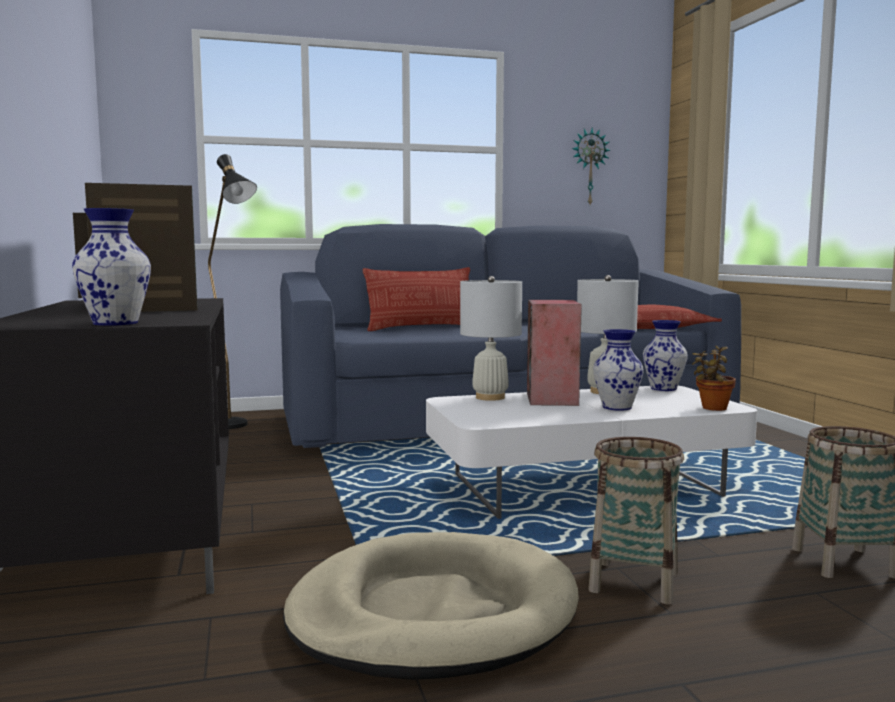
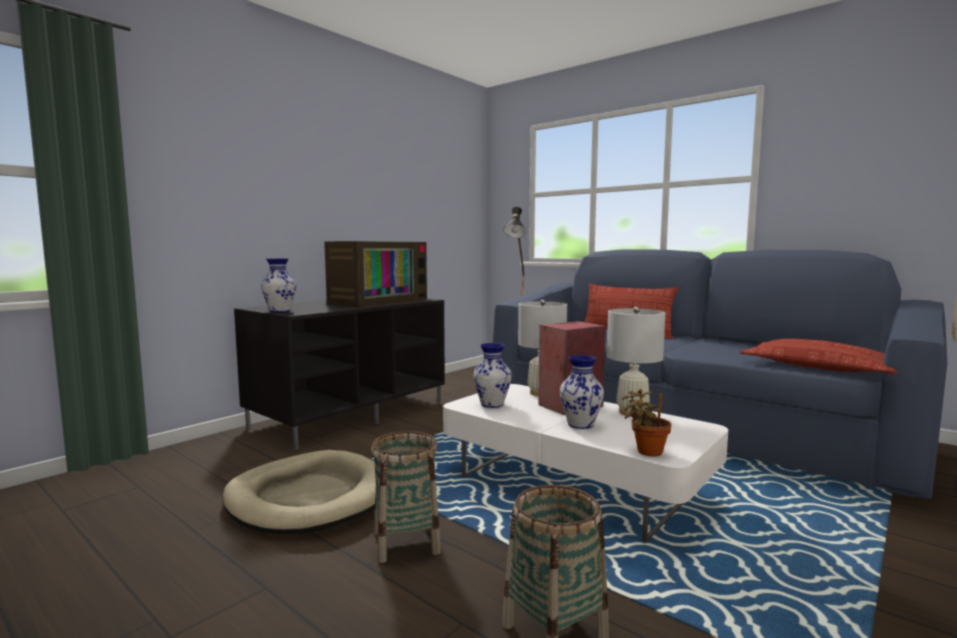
camera: 55 degrees right, 0 degrees up
(589, 167) = (867, 184): wall clock -> none
(664, 389) = (694, 426): vase -> vase (491, 404)

